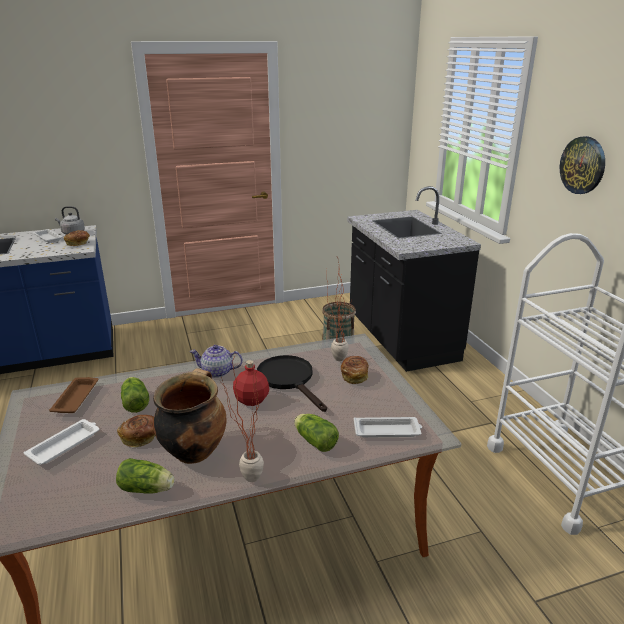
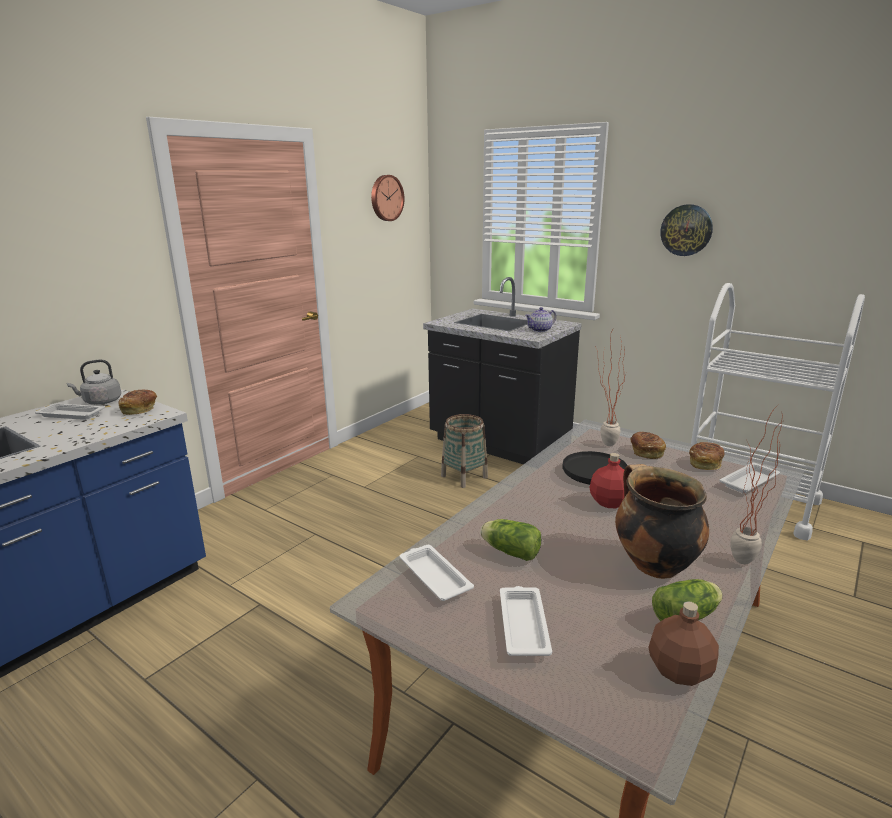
camera: 35 degrees left, 5 degrees down
(76, 398) = (434, 576): brown tray -> white tray
(83, 512) = (679, 671): none -> brown bottle
(141, 438) = (584, 578): bread -> bread (705, 464)
(217, 372) = (531, 492): teapot -> teapot (540, 330)
(314, 440) = (720, 511): lettuce -> none
(357, 99) = (386, 198): none -> wall clock

